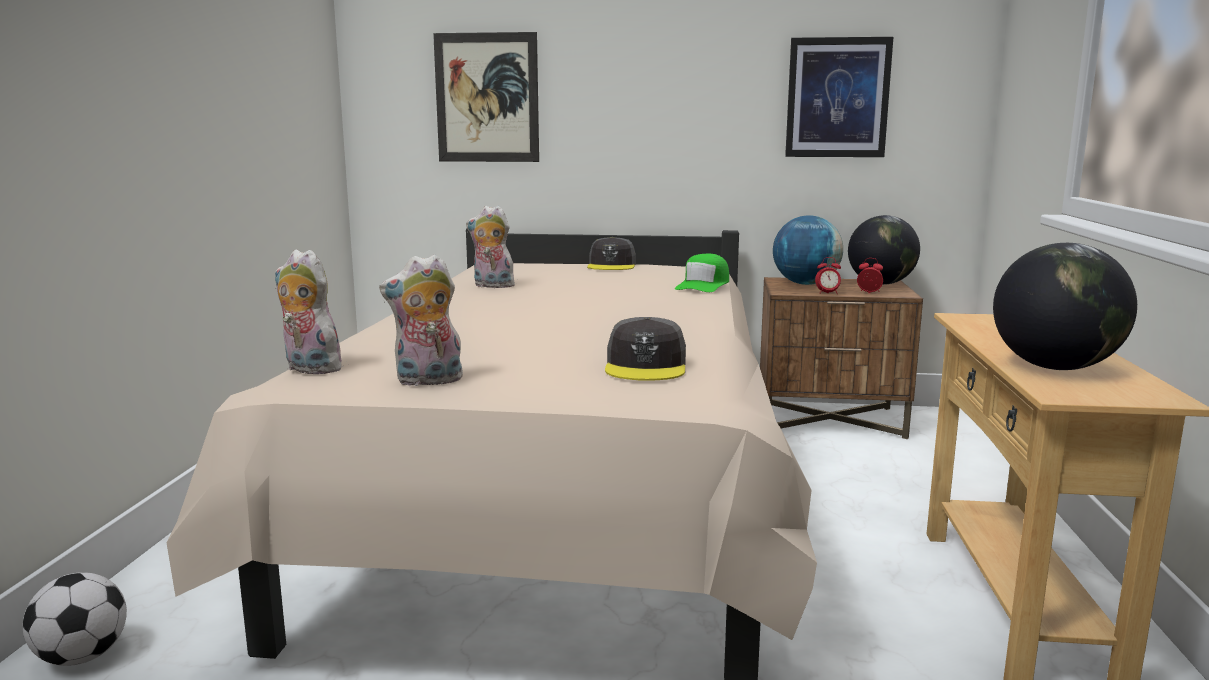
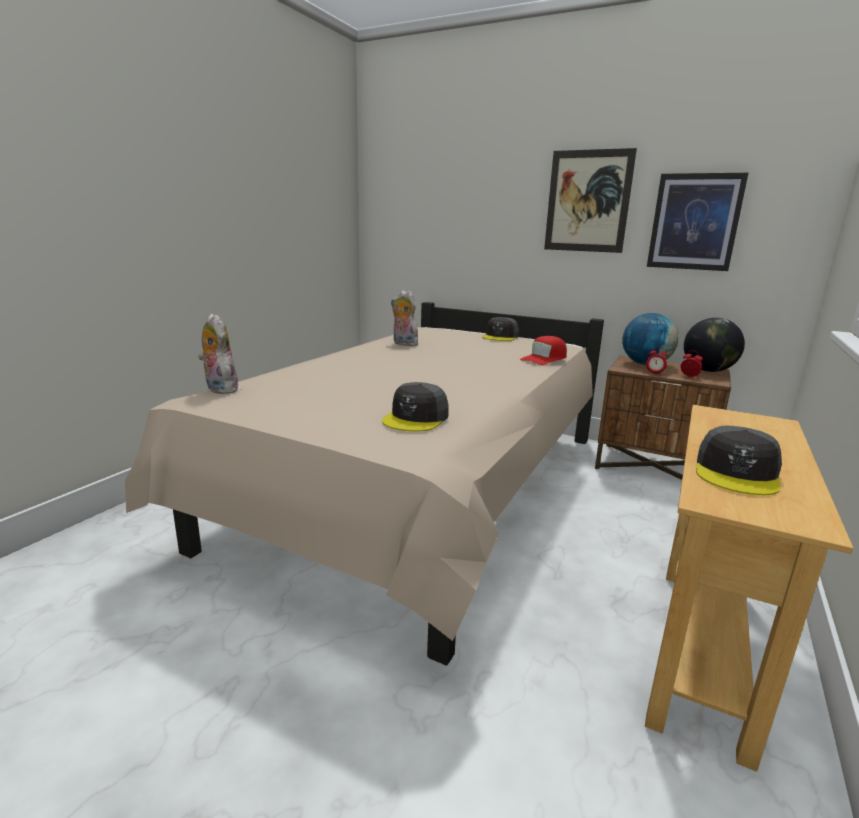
camera: 20 degrees right, 5 degrees up
(82, 657) = (106, 532): football -> none
(428, 381) = (268, 408): plush toy -> none
(487, 98) = (442, 216): picture -> picture (587, 201)
(703, 285) = (544, 359): green cap -> red cap
(1055, 367) = (737, 473): globe -> grey cap

